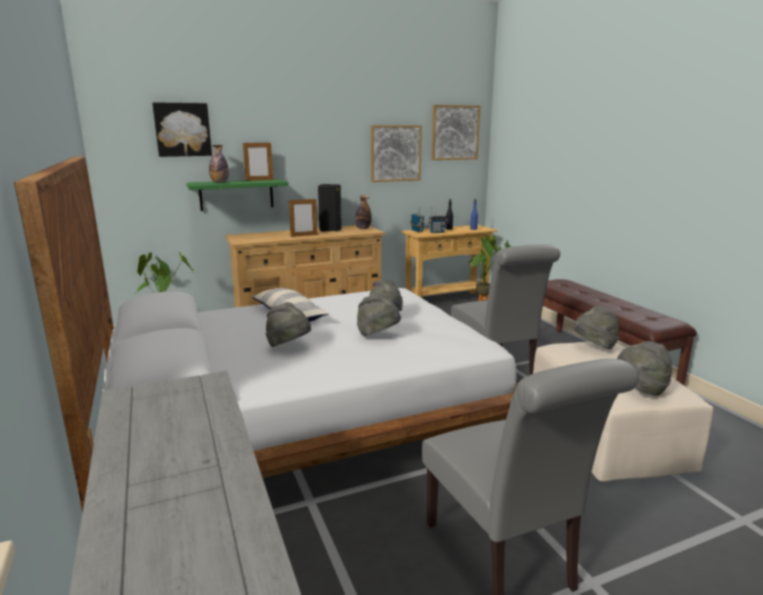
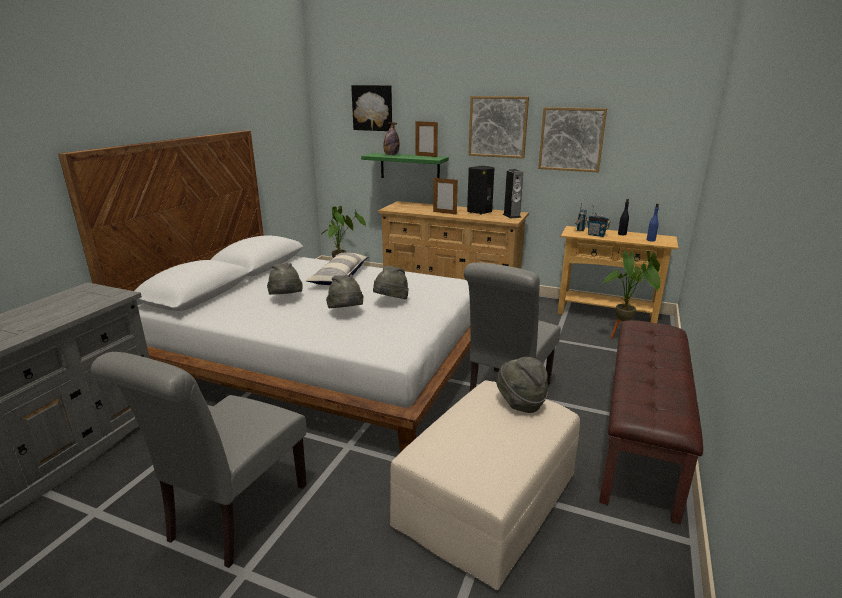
camera: 45 degrees right, 5 degrees up
(363, 228) = (511, 216): bottle -> speaker
(455, 132) = (656, 118): picture -> picture (498, 127)
(640, 388) = (456, 457): grey hat -> none

